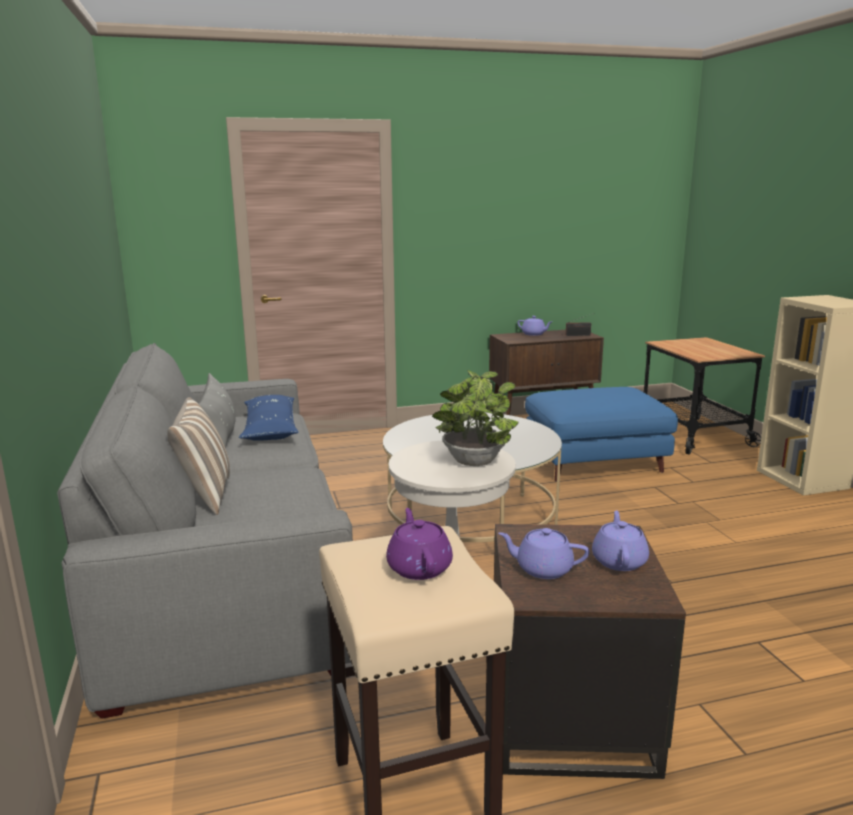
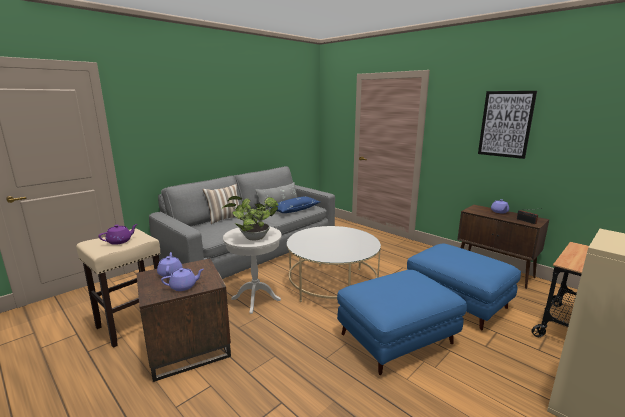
camera: 60 degrees right, 0 degrees up
(517, 207) = (505, 124): none -> picture
(654, 522) = (396, 339): none -> blue ottoman

